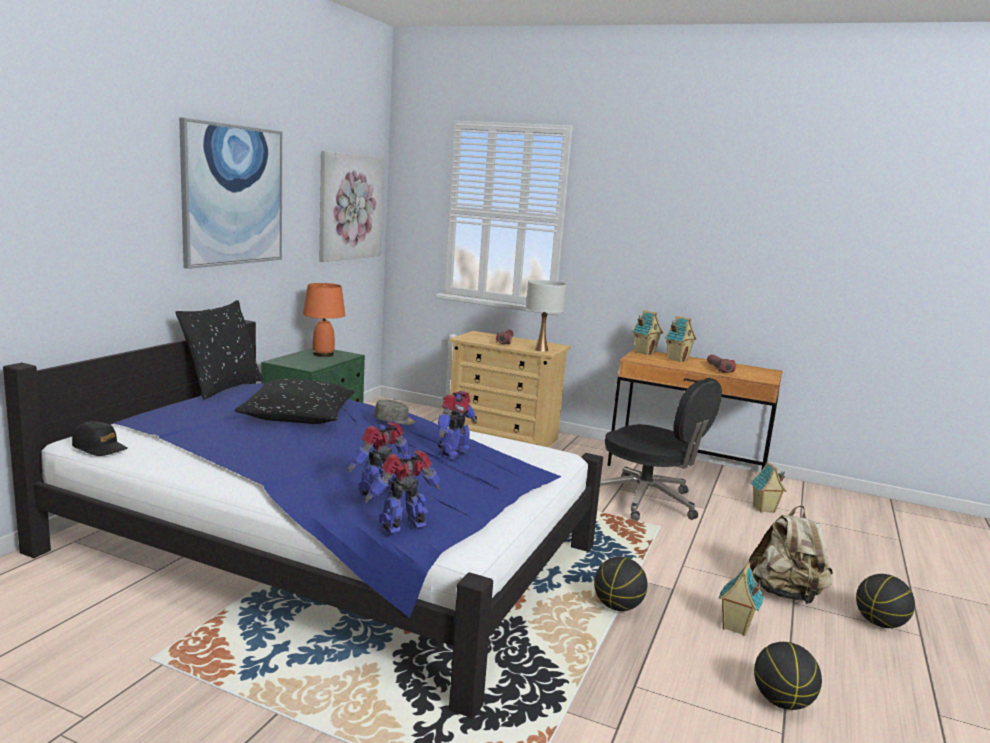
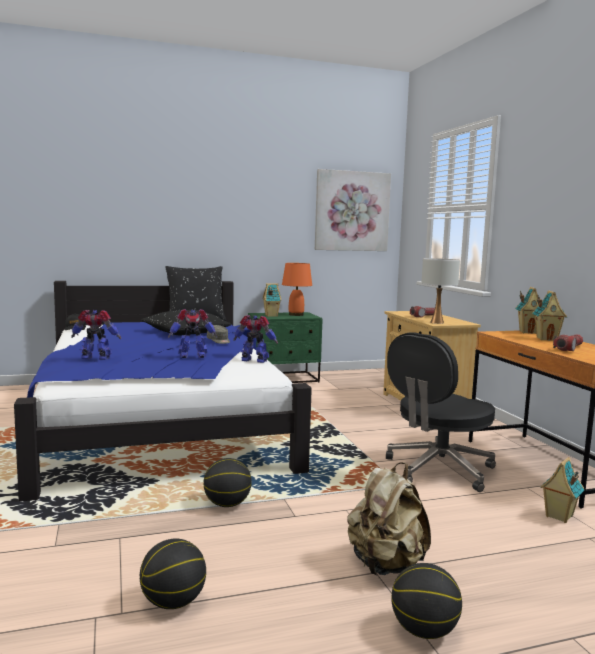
camera: 50 degrees right, 5 degrees down
(233, 195) = (228, 198): picture -> none
(404, 527) = (52, 369): toy robot -> toy robot (254, 361)
(648, 501) = (438, 470): black office chair -> black office chair turned 45 degrees clockwise
(735, 627) = (273, 555): toy house -> toy house (271, 315)

